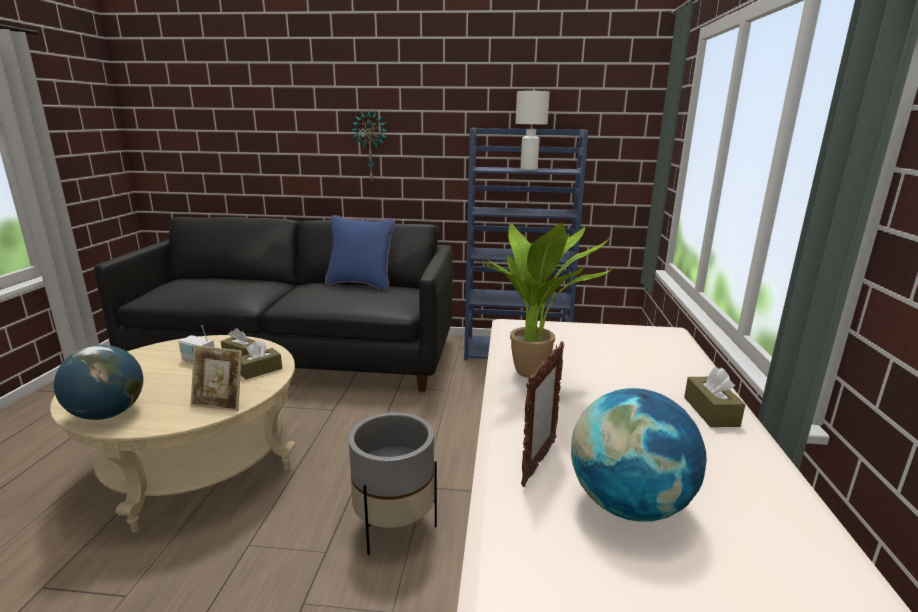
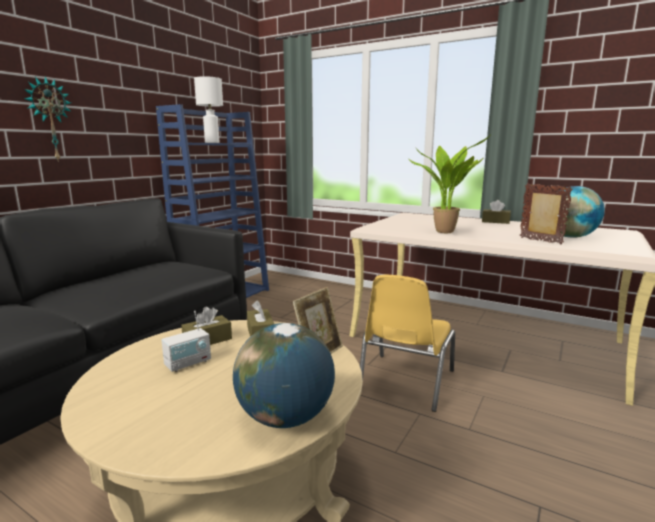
camera: 65 degrees left, 5 degrees down
(361, 284) = (117, 272): blue pillow -> none
(395, 526) = (405, 382): grey planter -> yellow chair

